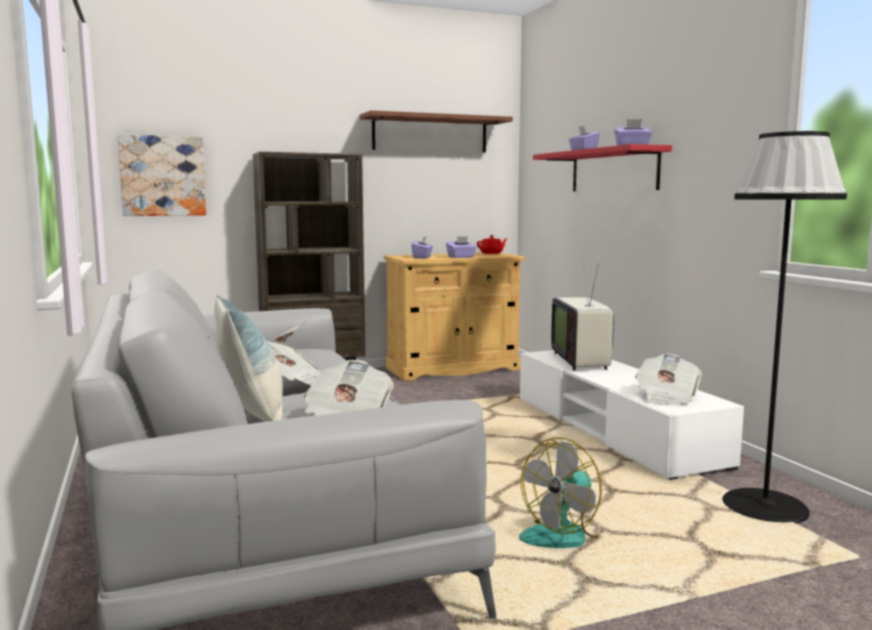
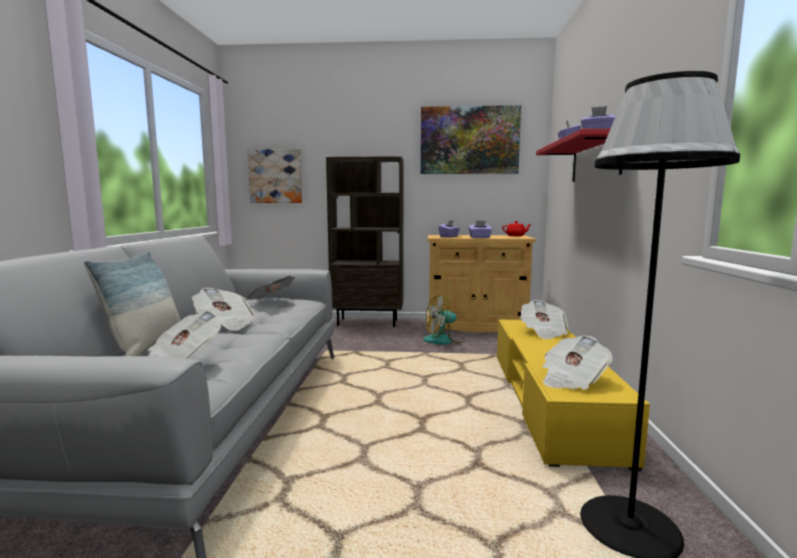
camera: 25 degrees right, 0 degrees up
(430, 134) = (469, 140): brown shelf -> picture
(563, 534) = (378, 501): fan -> fan (444, 340)
(583, 360) = (543, 332): television -> newspaper
(613, 430) = (551, 401): white tv stand -> yellow tv stand

